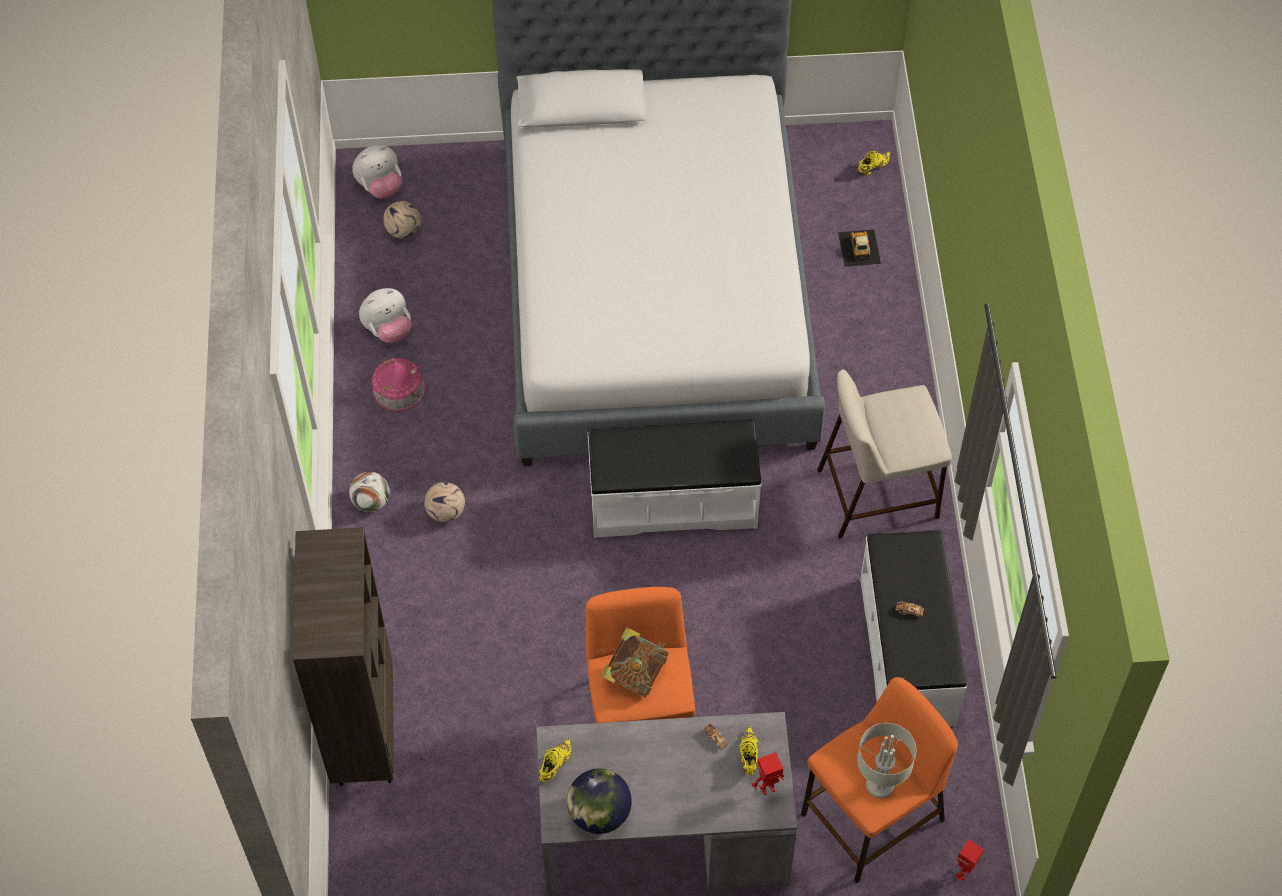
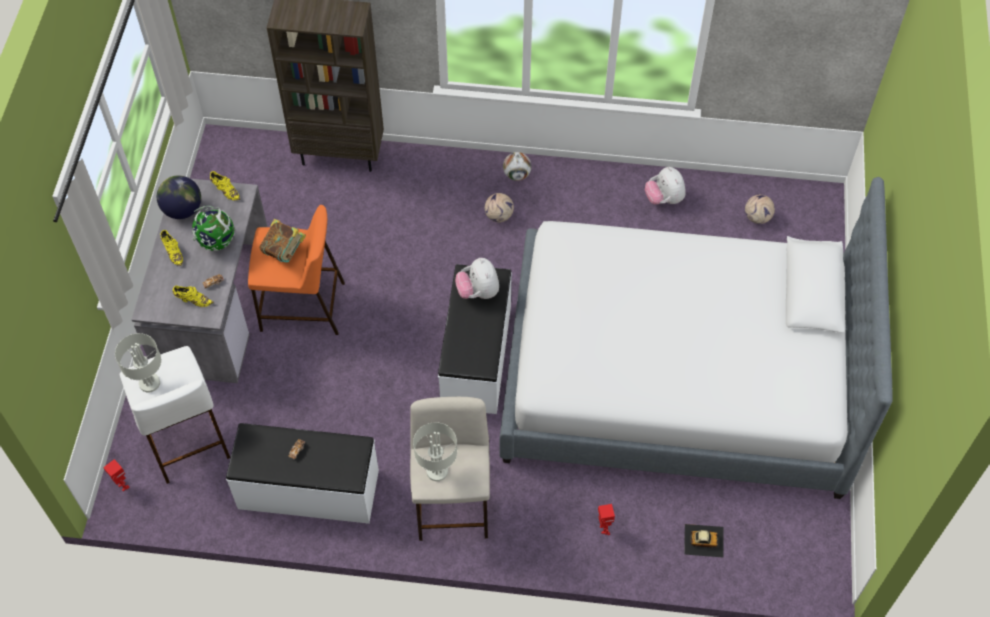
camera: 100 degrees right, 0 degrees up
(380, 187) = (802, 207): plush toy -> plush toy (478, 292)
(398, 389) = (610, 199): toy house -> none
(646, 754) = (216, 241): none -> globe
(767, 789) = (165, 307): toy robot -> toy robot (603, 529)
(871, 819) = (184, 435): orange stool -> white stool
(872, 167) = (795, 571): yellow shoe -> yellow shoe (173, 252)
(913, 436) = (437, 472): none -> grey table lamp

